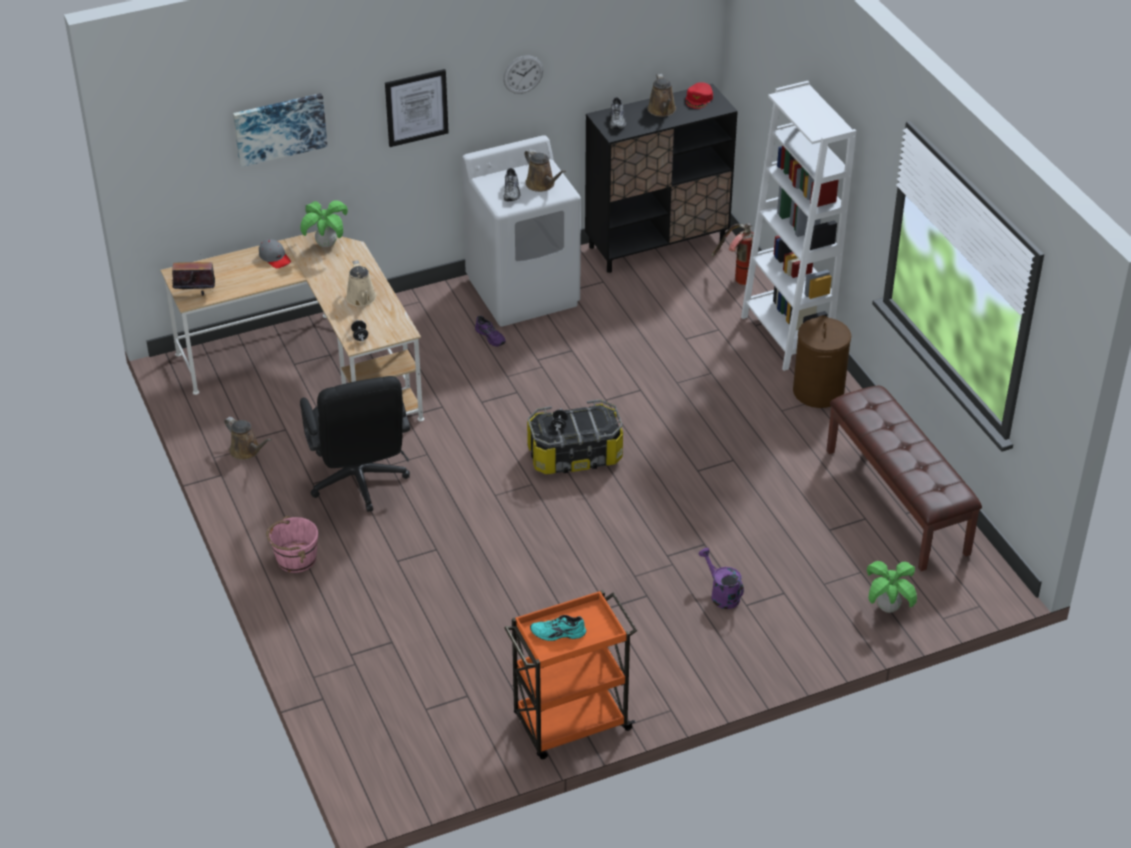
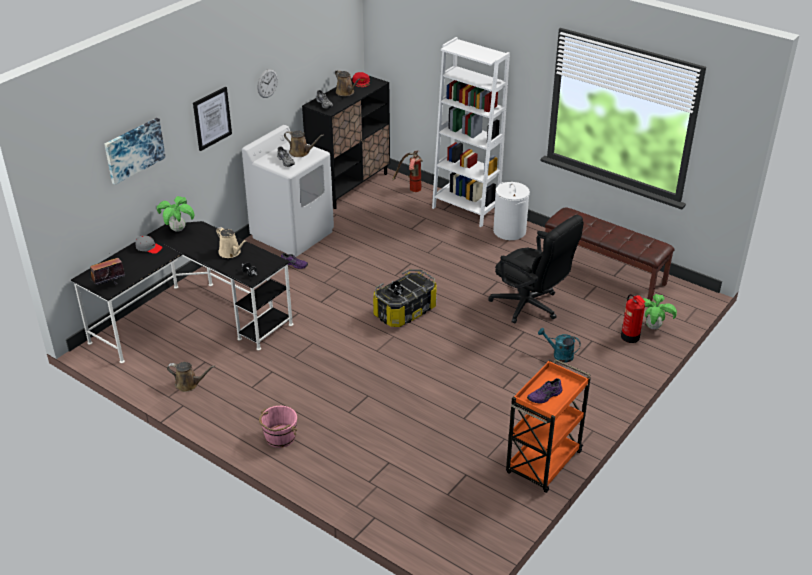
camera: 30 degrees left, 5 degrees down
(311, 367) = (192, 319): beige desk -> black desk
(359, 484) = (283, 376): black office chair -> black office chair (531, 307)
(558, 634) = (545, 396): turquoise shoe -> purple shoe
(721, 594) = (559, 355): purple watering can -> turquoise watering can
(818, 391) = (509, 231): brown laundry basket -> white laundry basket
(841, 609) = (630, 337): none -> fire extinguisher

